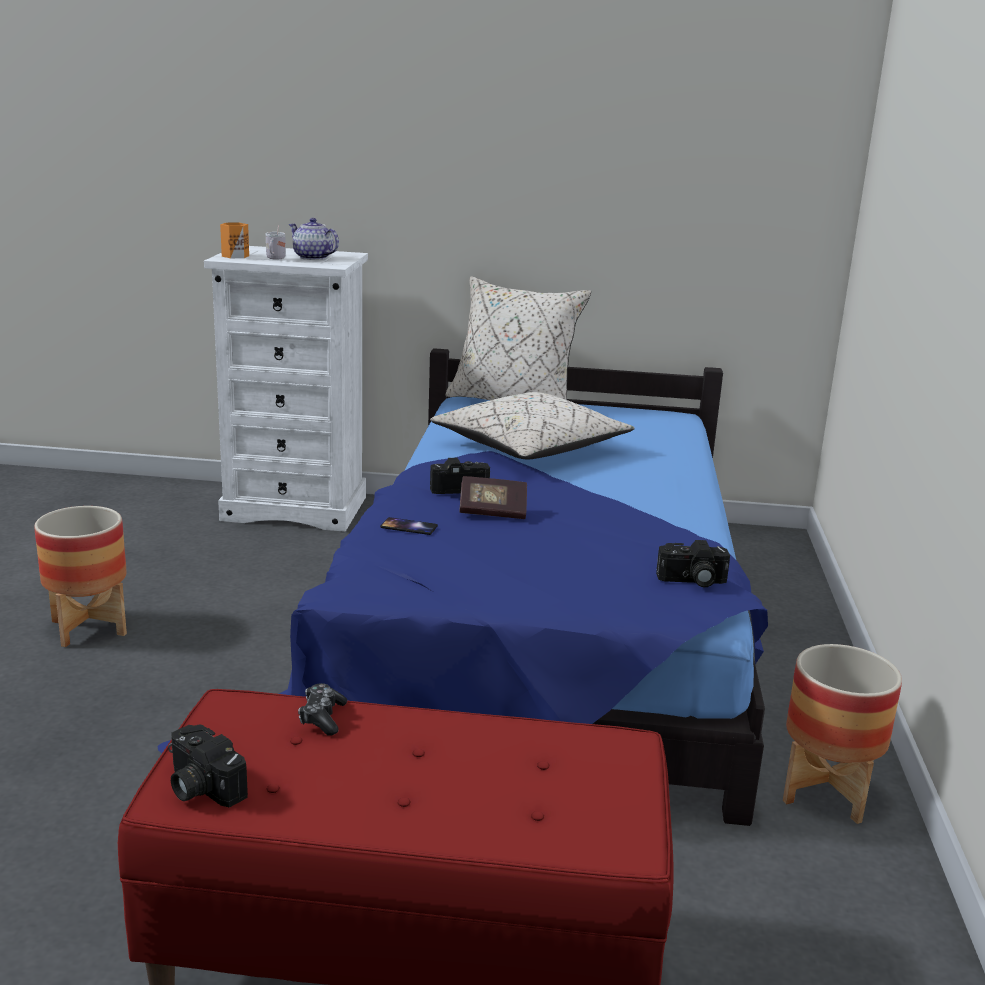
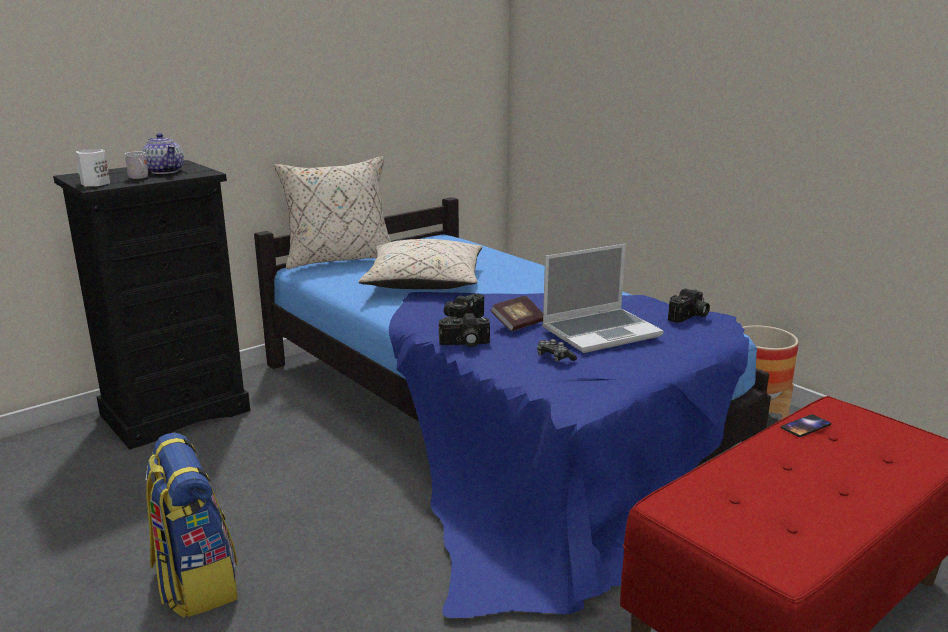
camera: 45 degrees left, 0 degrees up
(89, 627) = (195, 582): planter -> backpack
(199, 787) = (777, 554): camera -> camera (464, 343)
(234, 256) = (94, 183): orange mug -> white mug
(296, 508) = (176, 412): white dresser -> black dresser
(313, 258) = (165, 171): teapot -> teapot turned 120 degrees counterclockwise
(322, 717) = (720, 479): game controller -> game controller (554, 357)
(409, 527) = (505, 352): phone -> phone (805, 426)
(546, 550) = (601, 331): none -> laptop

